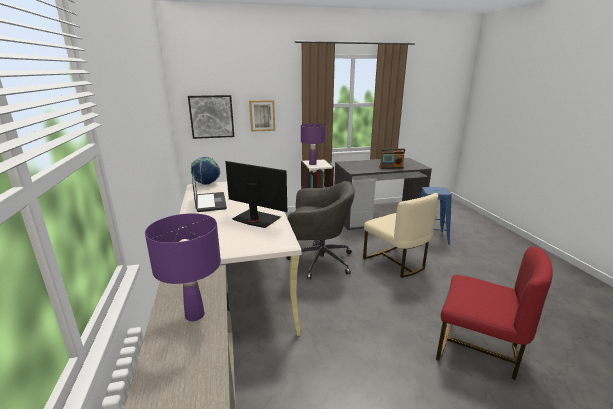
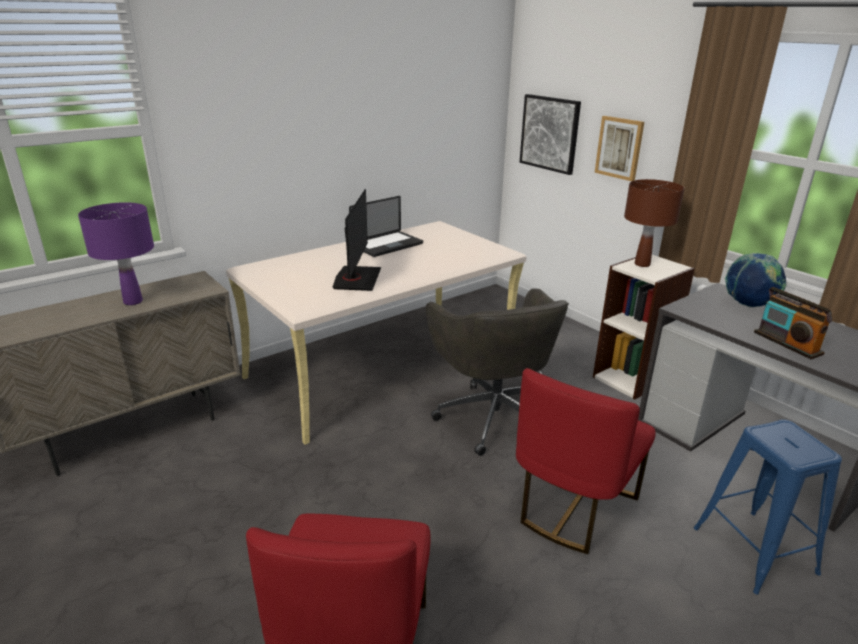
camera: 65 degrees right, 5 degrees up
(207, 184) = (448, 228): globe -> globe (748, 305)
(312, 164) = (642, 264): purple table lamp -> brown table lamp
(395, 262) = (572, 507): beige chair -> red chair

